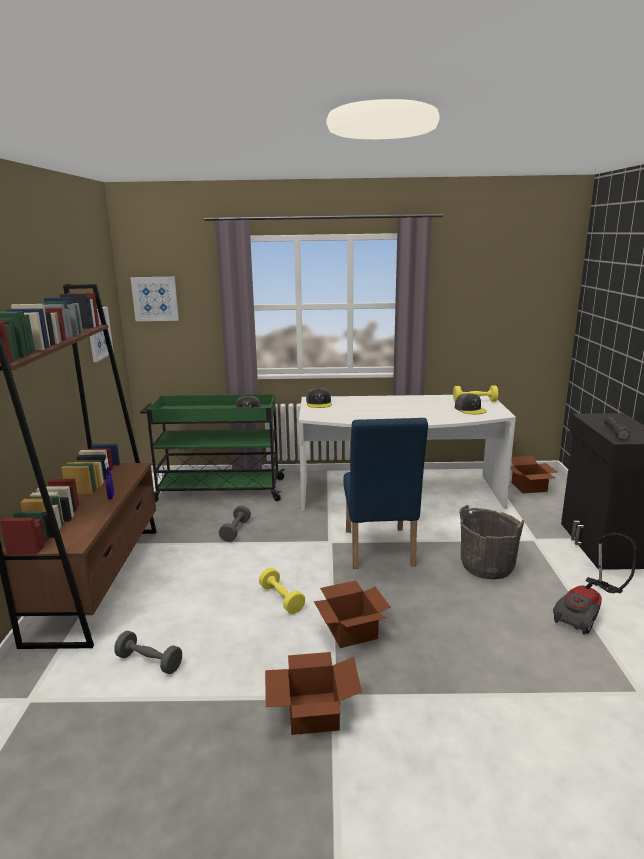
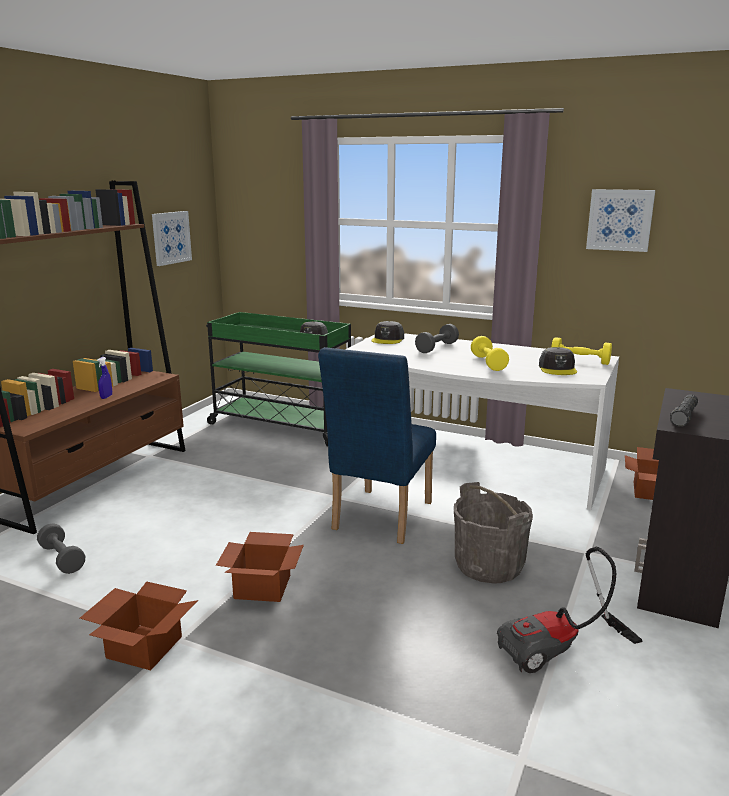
camera: 25 degrees right, 0 degrees up
(155, 298) = (247, 207): picture -> picture (620, 220)
(235, 530) = (256, 465): grey dumbbell -> grey dumbbell (437, 348)
(281, 599) = (229, 538): yellow dumbbell -> yellow dumbbell (488, 363)

